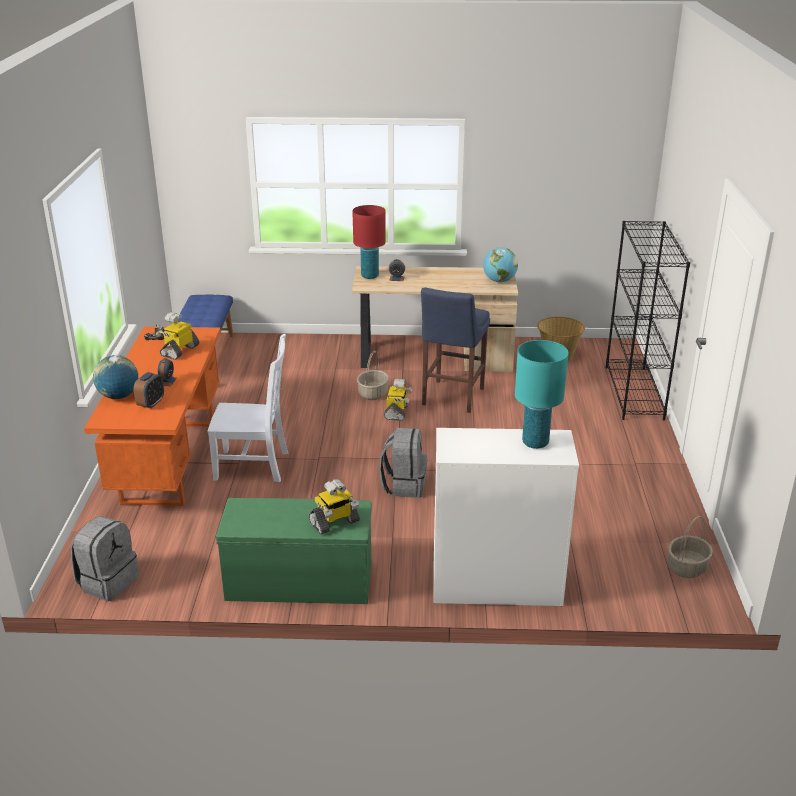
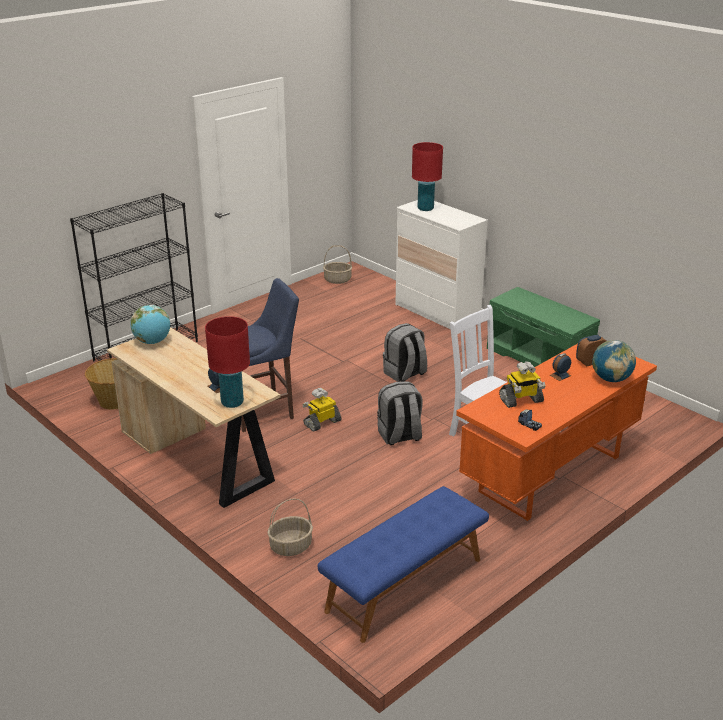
camera: 135 degrees left, 0 degrees up
(107, 582) = (659, 409): grey backpack -> grey backpack (399, 436)
(334, 522) = (525, 298): toy robot -> none
(372, 393) = (311, 448): basket -> basket (290, 547)
(535, 442) = (425, 209): turquoise table lamp -> red table lamp

